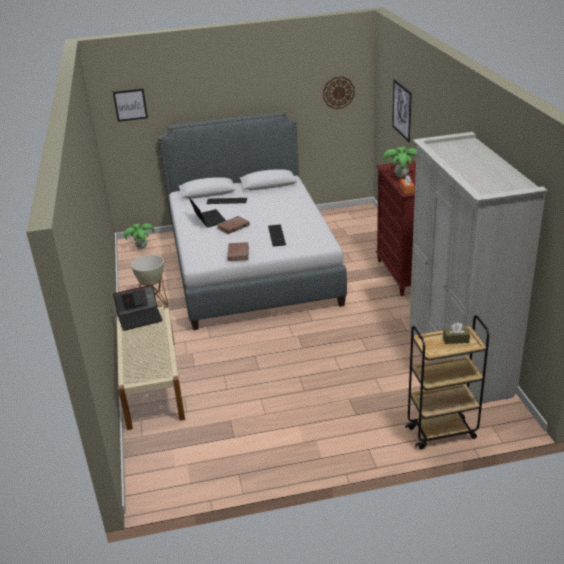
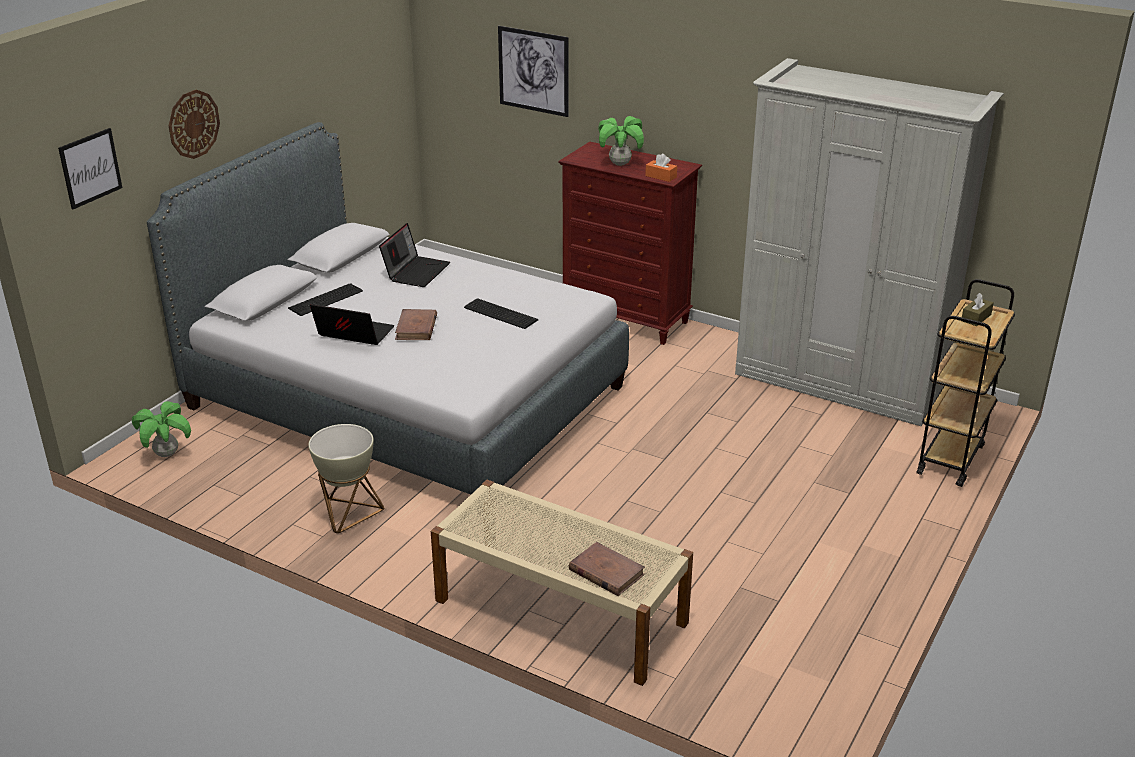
camera: 50 degrees left, 0 degrees up
(140, 317) = (482, 515): laptop -> laptop (416, 271)
(238, 253) = (499, 356): brown book -> brown book (606, 572)
(338, 92) = (374, 71): wall clock -> wall clock (193, 124)

